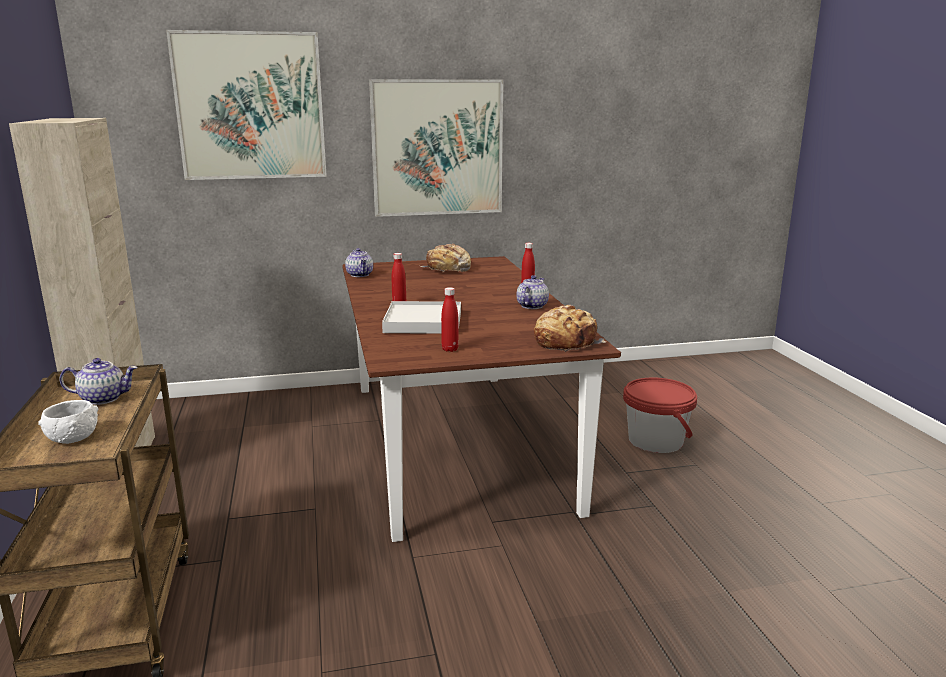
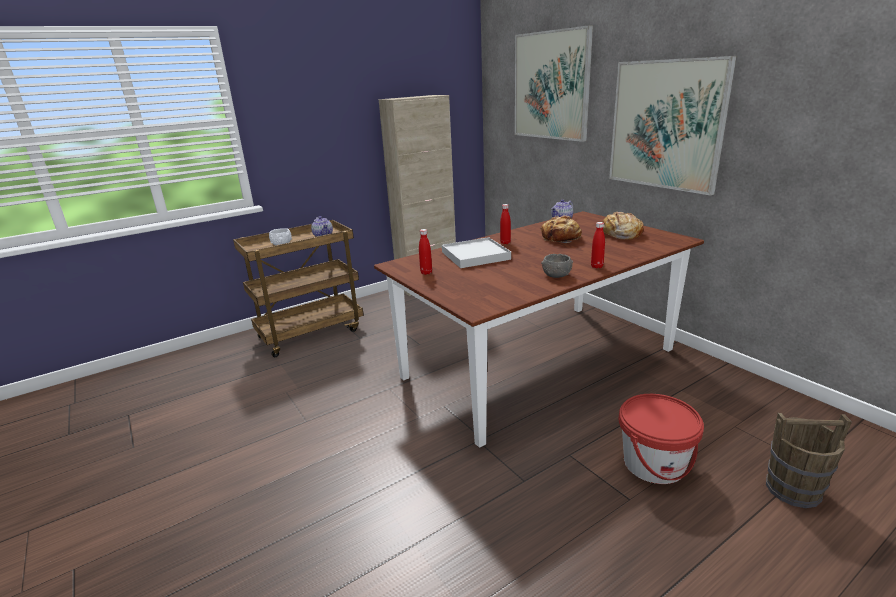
camera: 70 degrees right, 5 degrees up
(531, 306) = (556, 275): teapot -> grey bowl
(565, 341) = (475, 300): bread -> bread (561, 238)
(704, 406) = (793, 489): none -> brown bucket

